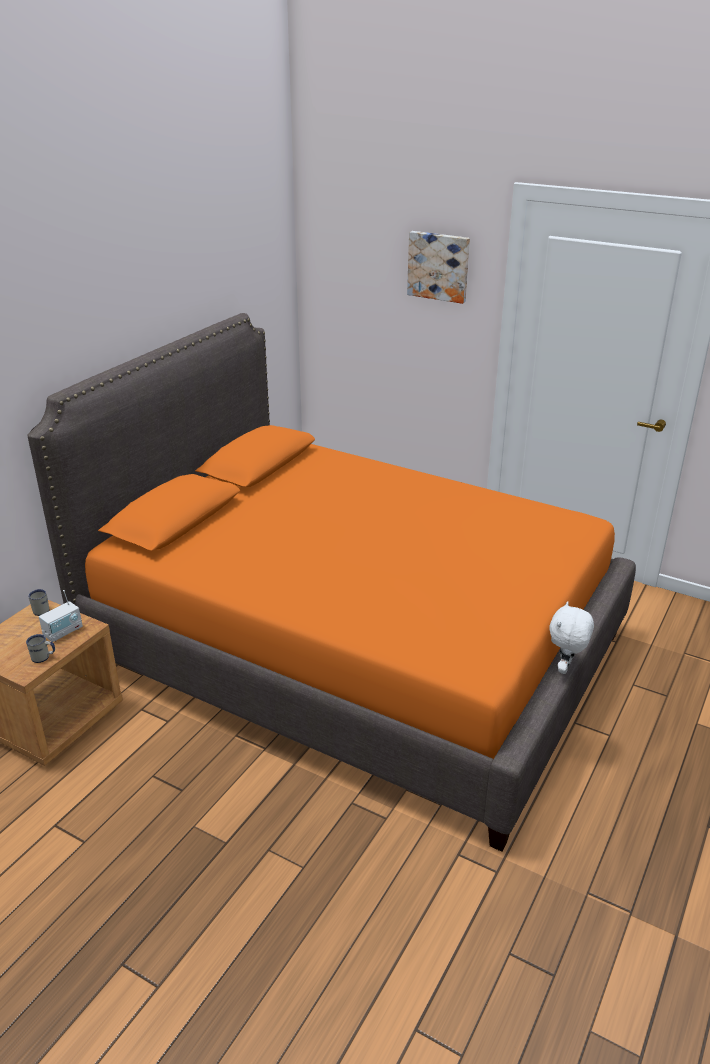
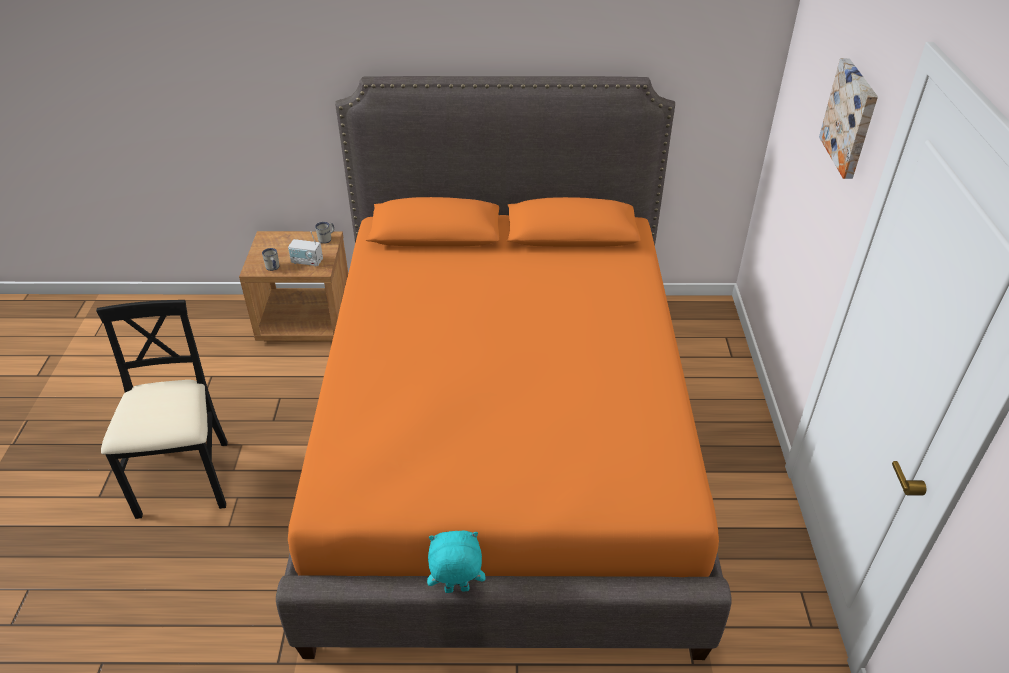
camera: 60 degrees right, 10 degrees up
(205, 889) = (186, 479): none -> black chair
(565, 668) = (456, 590): white plush toy -> turquoise plush toy

